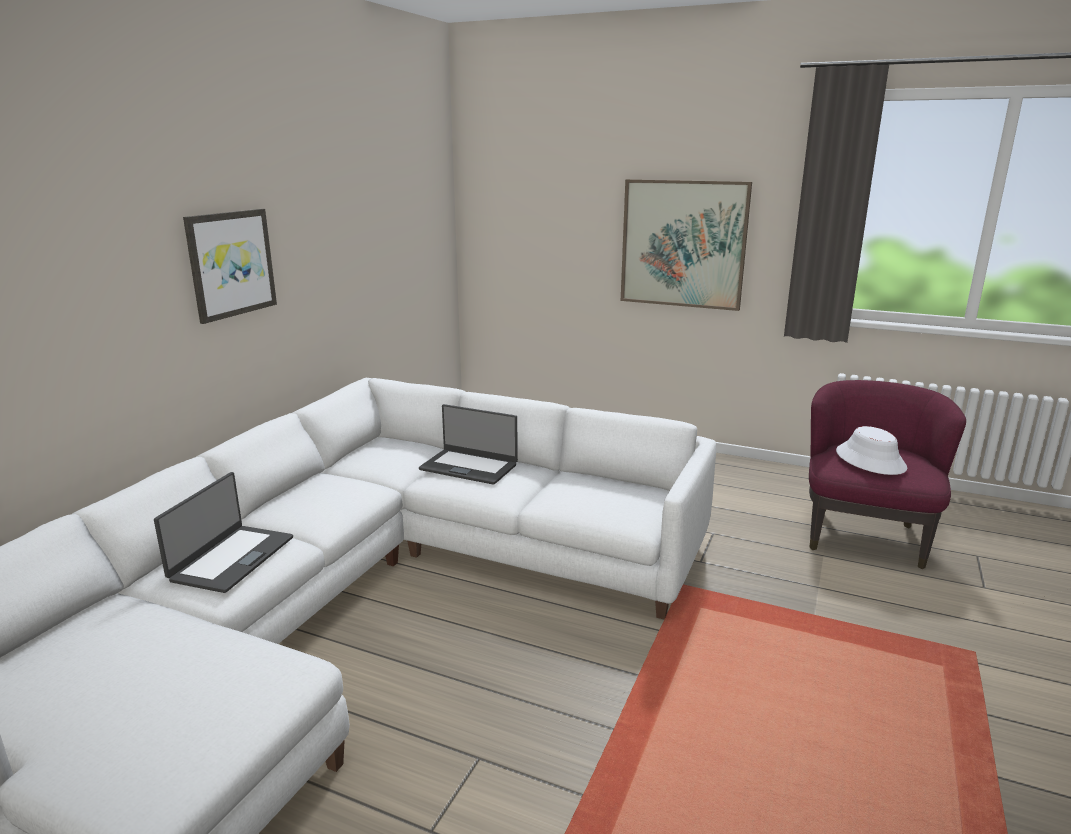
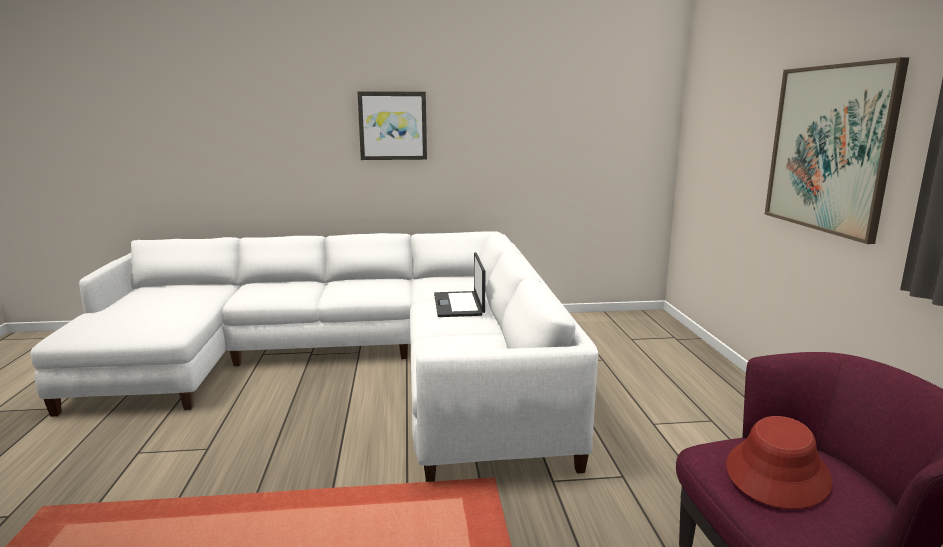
camera: 60 degrees right, 5 degrees down
(231, 558) = (275, 289): laptop -> none
(870, 460) = (777, 473): white hat -> red hat

